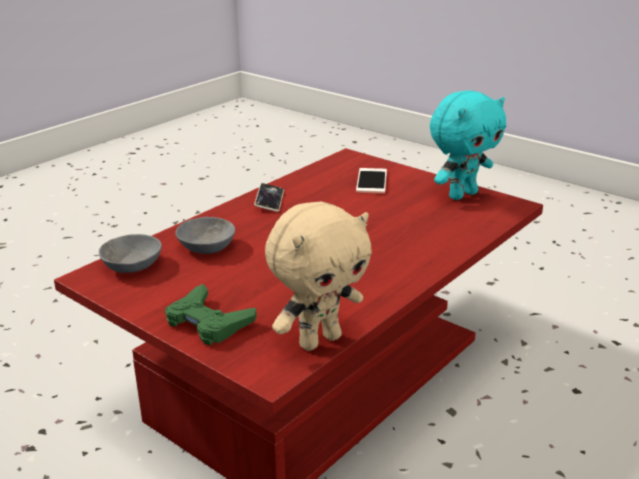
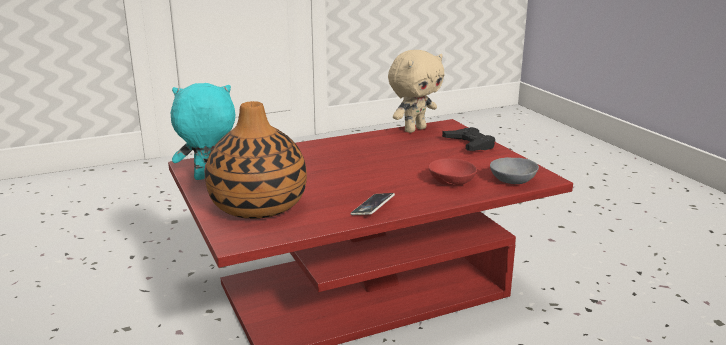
camera: 155 degrees left, 5 degrees down
(204, 247) = (453, 181): grey bowl -> red bowl
(208, 322) = (469, 144): green game controller -> black game controller
(319, 340) = (414, 129): beige plush toy -> beige plush toy turned 150 degrees clockwise
(371, 181) = (259, 206): phone -> vase

